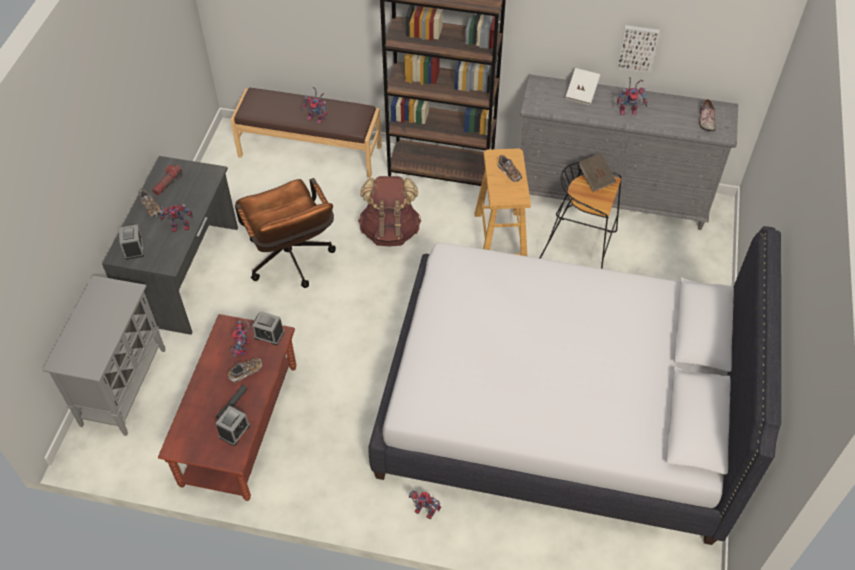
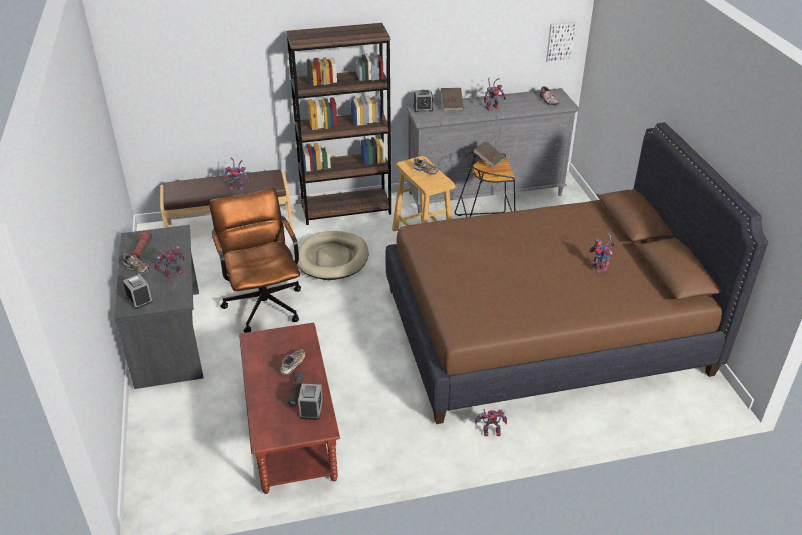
camera: 25 degrees left, 15 degrees down
(124, 386) = (161, 436): grey cabinet -> none
(244, 349) = (280, 350): toy robot -> toy robot (600, 268)
(269, 334) = (295, 333): alarm clock -> alarm clock (423, 108)
(292, 262) = (263, 301): brown office chair -> brown office chair turned 150 degrees counterclockwise
(390, 231) = (332, 258): brown backpack -> beige dog bed
(558, 408) = (543, 329): white bed -> brown bed
(581, 93) = (451, 105): white book -> brown book
(638, 47) = (484, 59): picture -> picture (560, 41)

